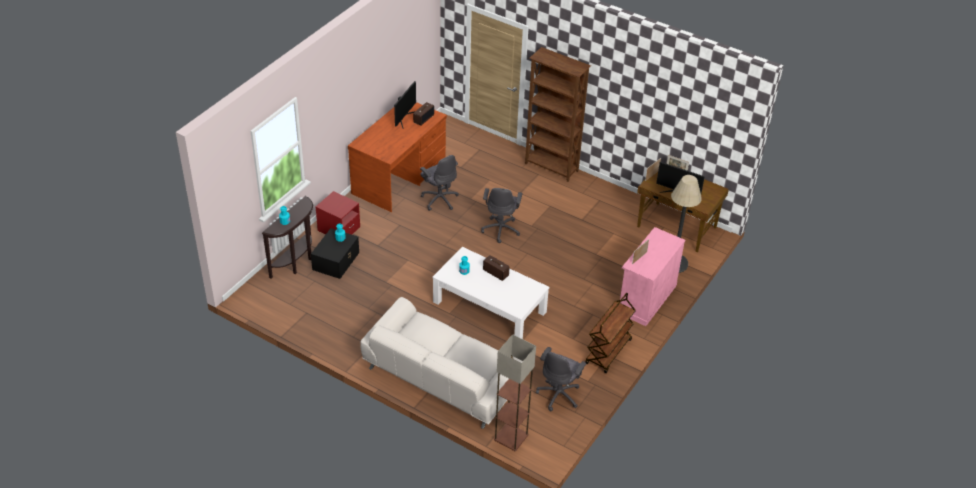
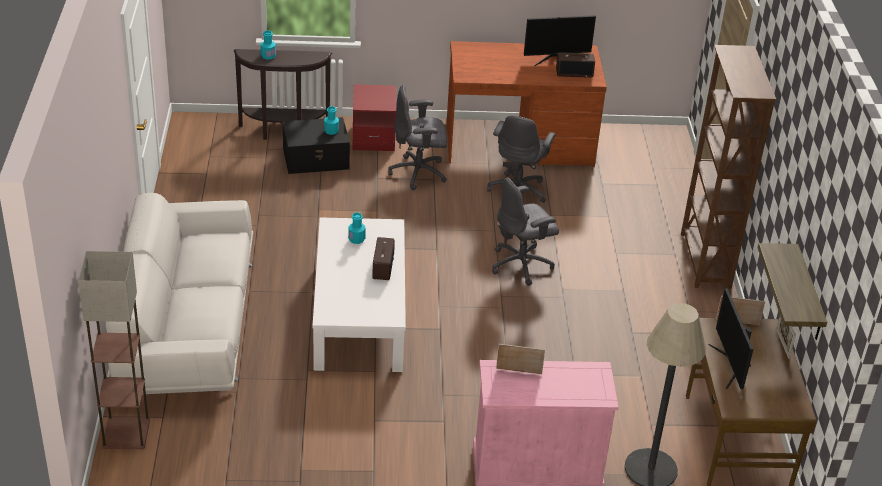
camera: 55 degrees right, 5 degrees down
(559, 395) = (247, 450): grey office chair -> grey office chair (419, 173)
(608, 352) = (380, 469): brown cart -> none
(684, 141) = (808, 294): none -> shelf

